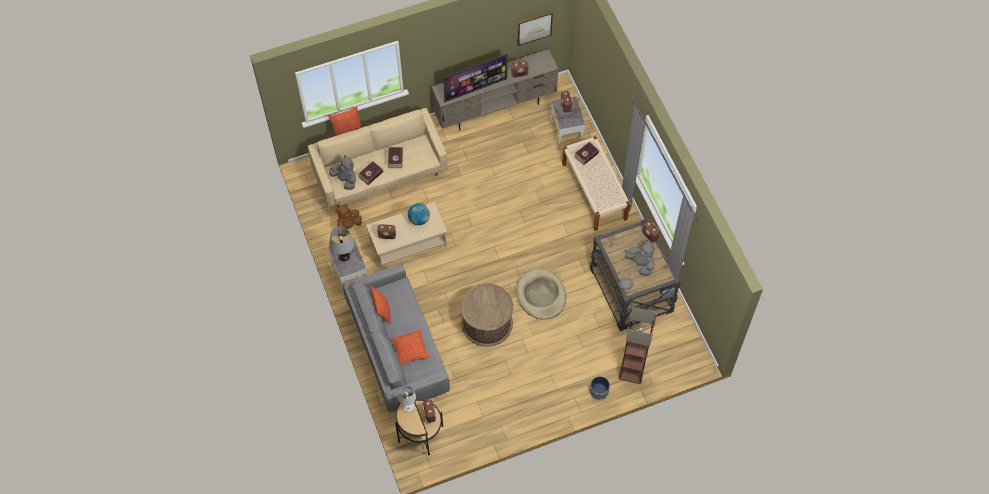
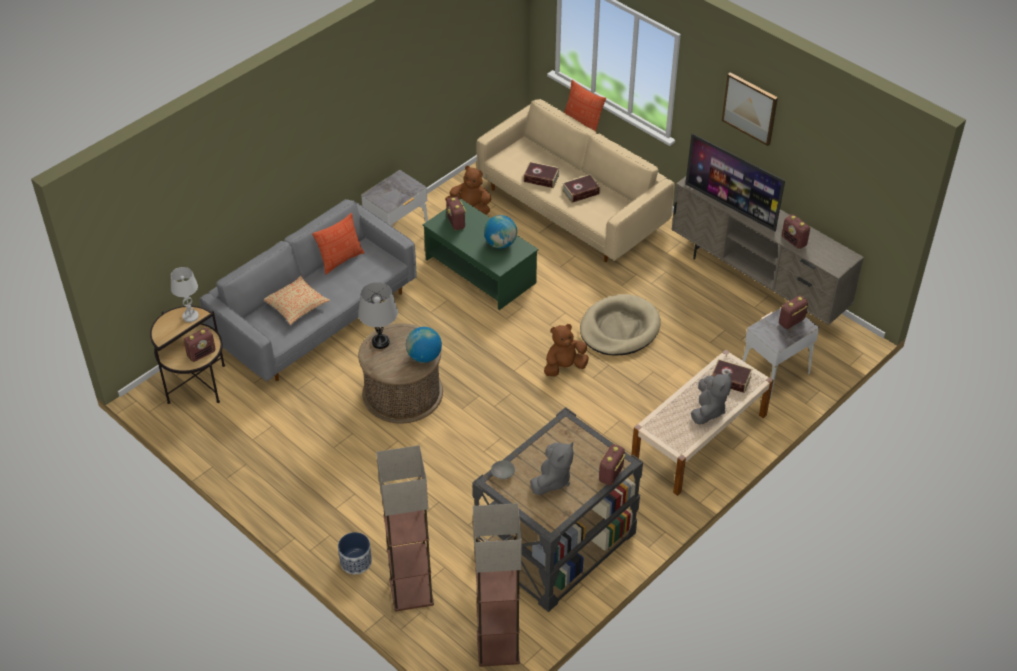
camera: 65 degrees right, 15 degrees down
(344, 256) = (394, 188): grey table lamp -> grey table lamp (380, 342)
(345, 179) = (518, 160): grey plush toy -> grey plush toy (708, 410)
(408, 243) = (481, 271): beige coffee table -> green coffee table
(410, 349) = (296, 306): orange pillow -> beige pillow
(497, 295) = (424, 357): none -> globe
(509, 232) = (564, 367): none -> brown plush toy
(534, 27) = (854, 192): picture -> picture (750, 108)
(541, 295) = (481, 437): beige dog bed -> beige dog bed (619, 328)
(684, 343) = (498, 647): none -> floor lamp

